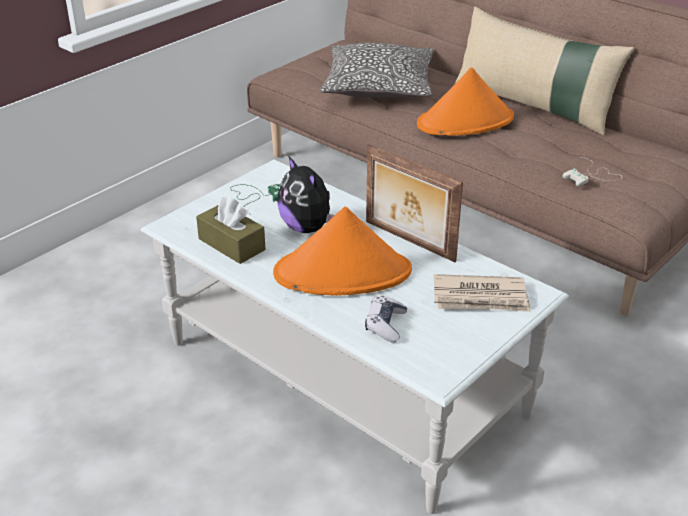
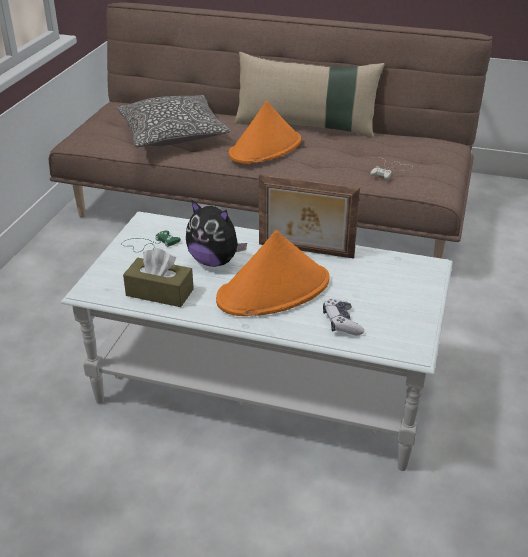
camera: 25 degrees left, 0 degrees up
(481, 297) = (395, 280): newspaper -> none

